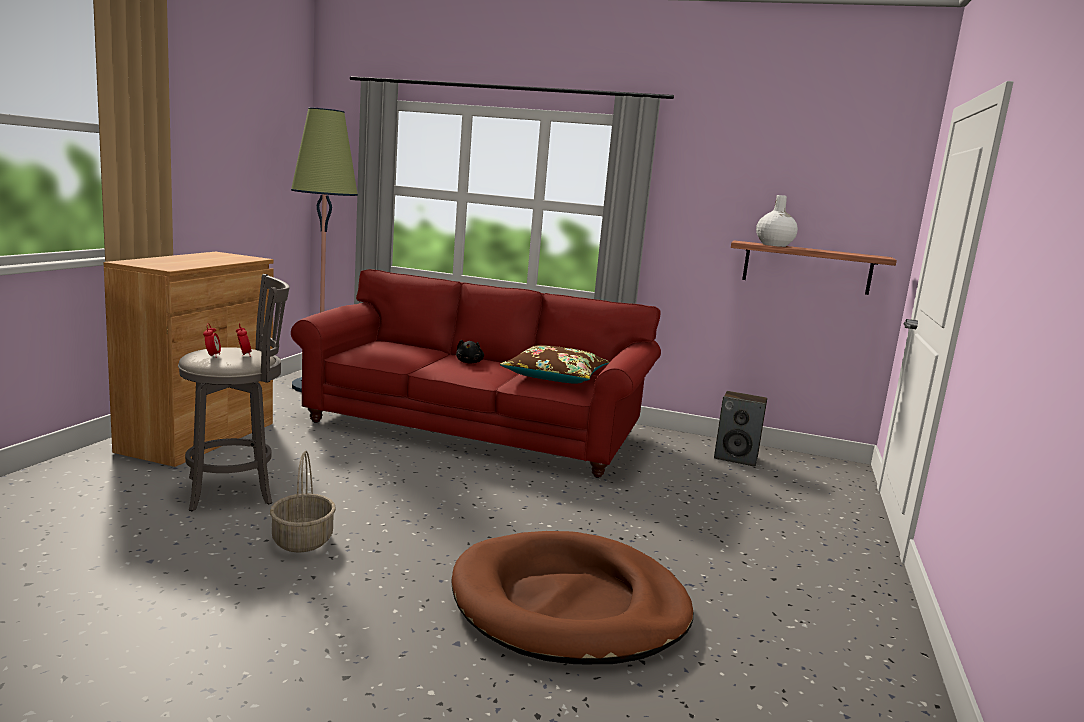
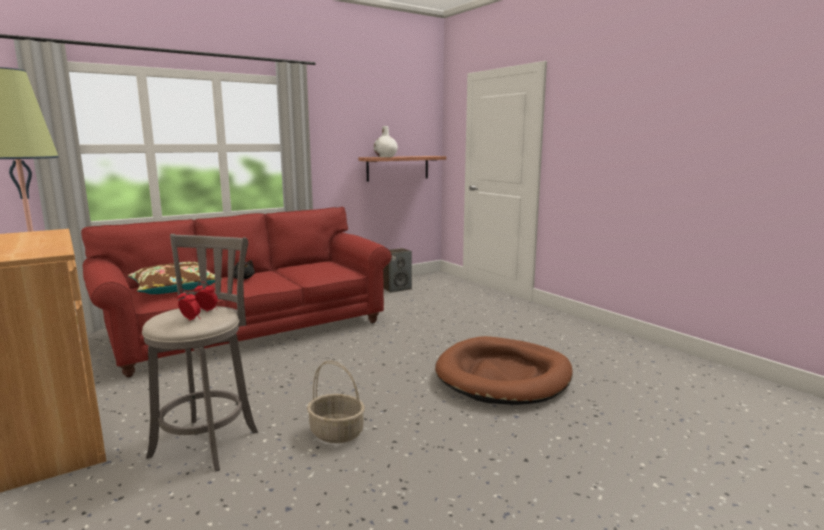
camera: 50 degrees left, 0 degrees up
(555, 376) = (316, 268): brown pillow -> brown pillow (175, 288)

